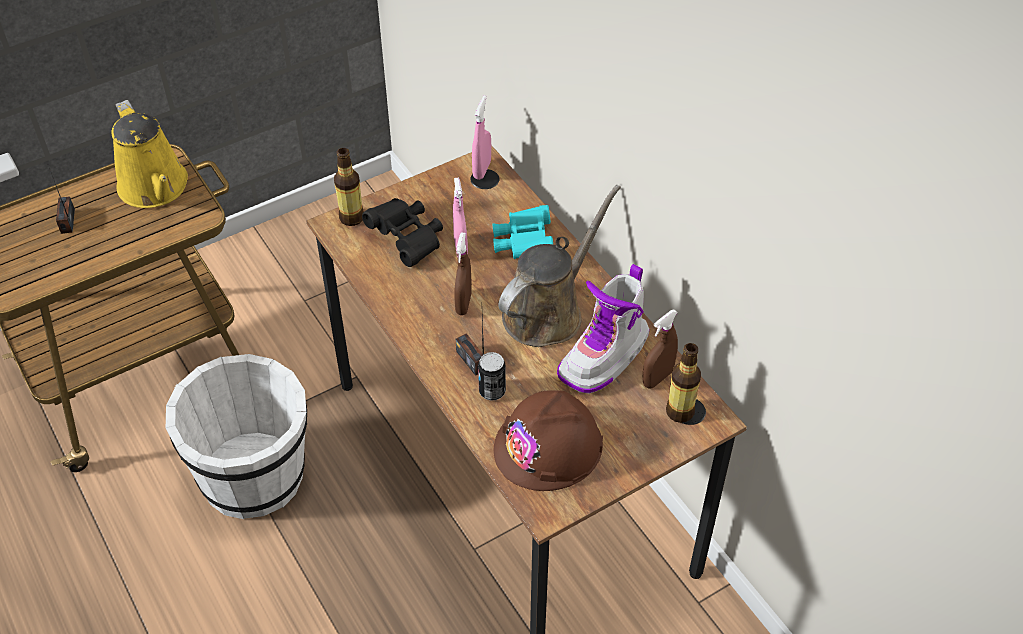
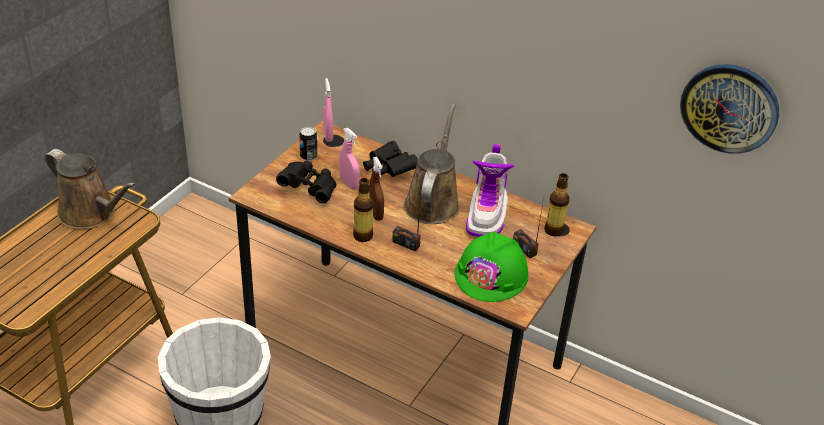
camera: 30 degrees left, 10 degrees down
(68, 221) = (35, 253): radio -> radio (524, 249)
(155, 188) = (91, 213): yellow watering can -> brown watering can
(351, 218) = (260, 187): bottle -> bottle (363, 236)
(492, 391) = (433, 256): can -> can (308, 156)
(524, 244) = (388, 169): turquoise binoculars -> black binoculars
(548, 447) = (491, 275): brown hard hat -> green hard hat
(657, 378) = (527, 217): brown spray bottle -> none
(914, 350) = (729, 108): none -> wall clock

